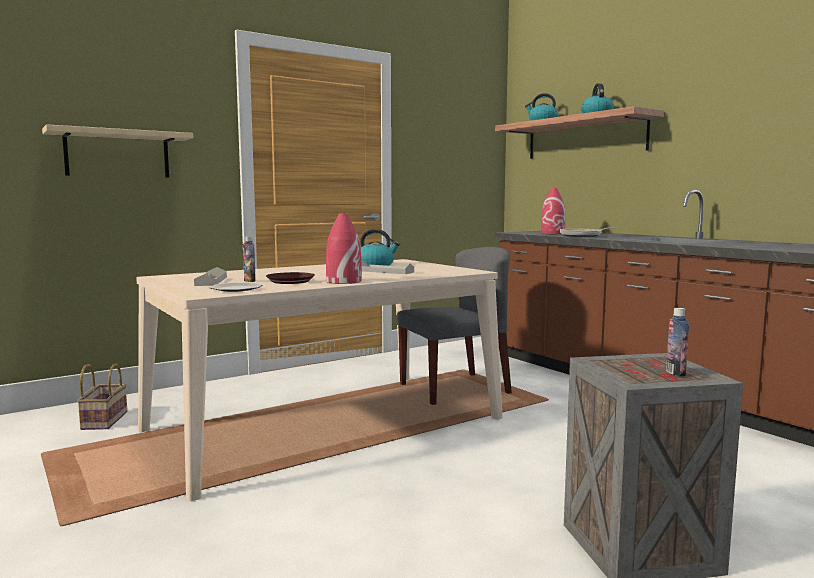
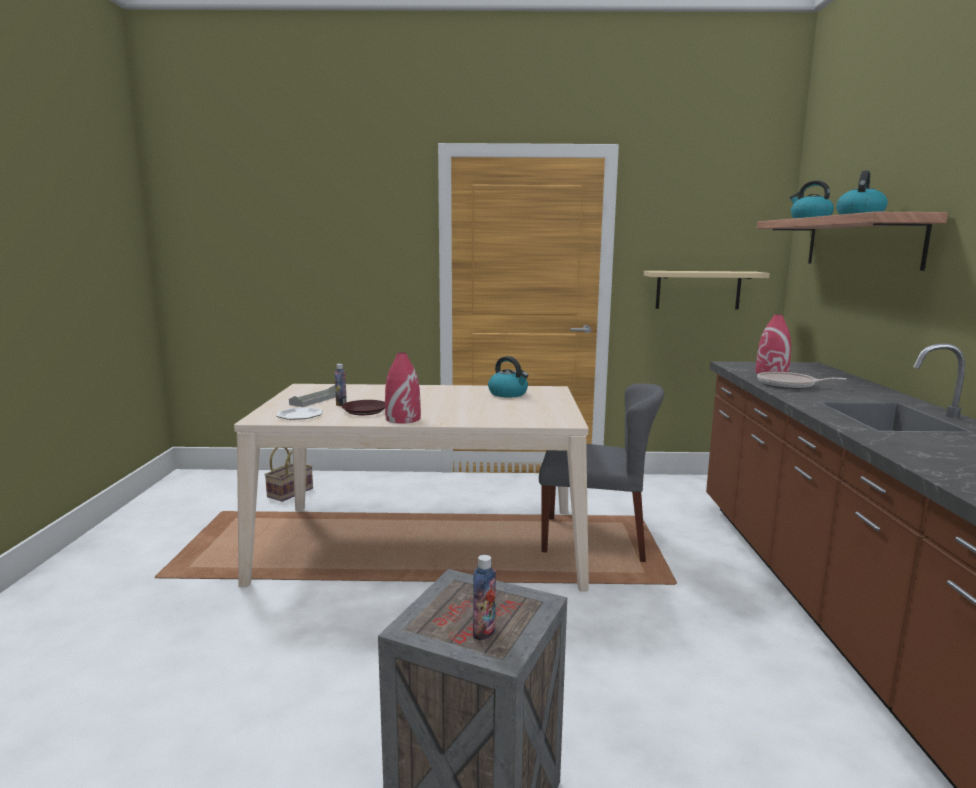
camera: 35 degrees right, 5 degrees up
(117, 154) = (330, 268): beige shelf -> beige shelf (698, 290)
(385, 271) = (483, 407): grey tray -> none

